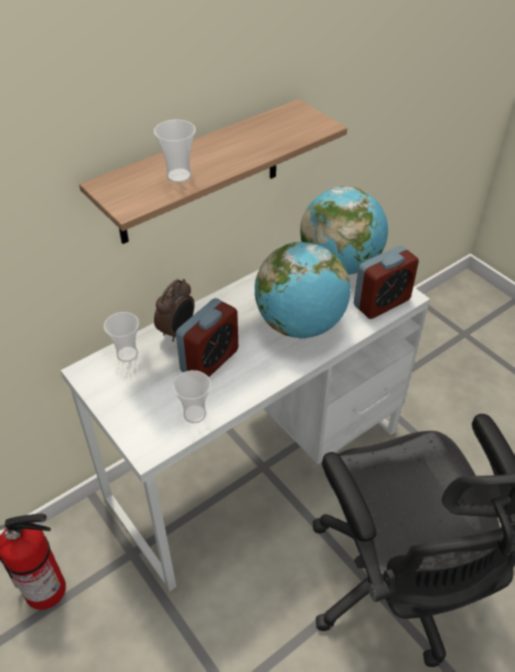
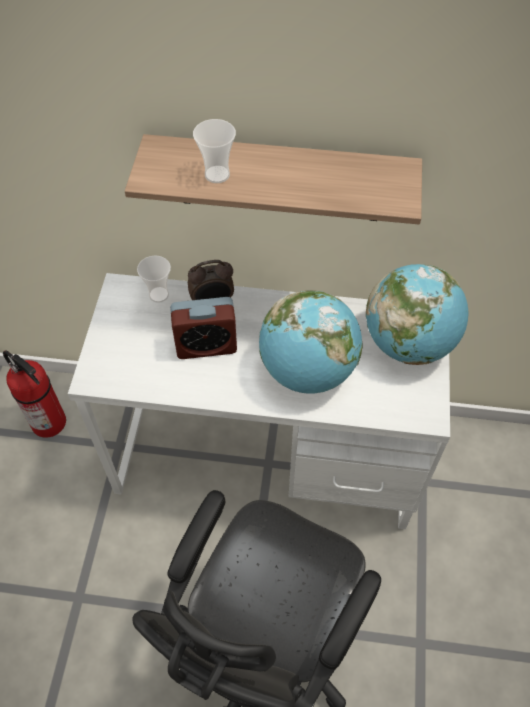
camera: 45 degrees right, 10 degrees up
(195, 414) = (148, 379): cup -> none
(381, 303) = (400, 405): alarm clock -> none

